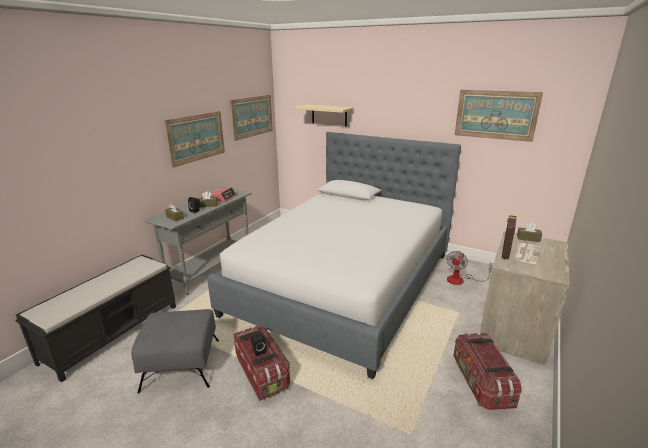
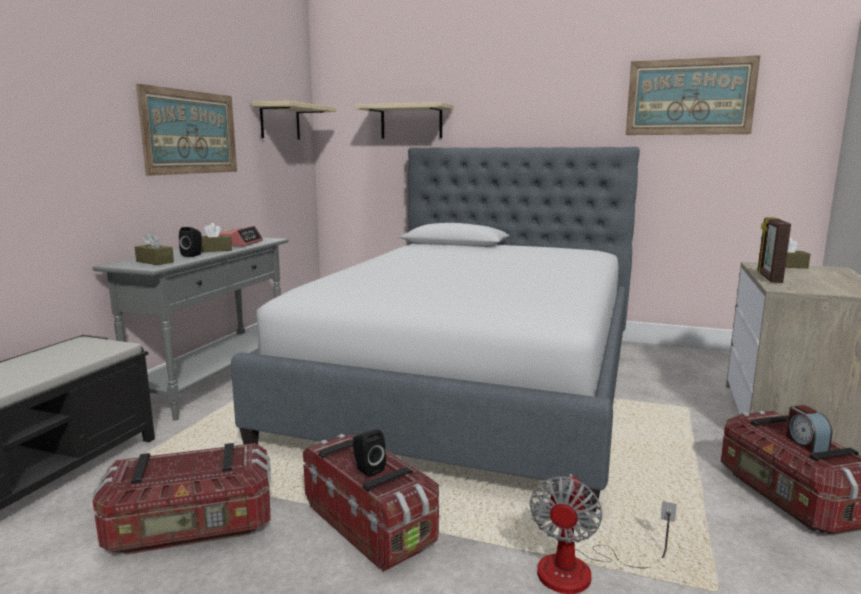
camera: 10 degrees left, 10 degrees down
(182, 365) = (191, 529): grey ottoman -> storage box
(252, 116) = (280, 122): picture -> beige shelf
(461, 280) = (665, 368): fan -> fan (582, 570)
(490, 358) = (805, 442): none -> alarm clock
(526, 253) = (802, 277): newspaper -> none

